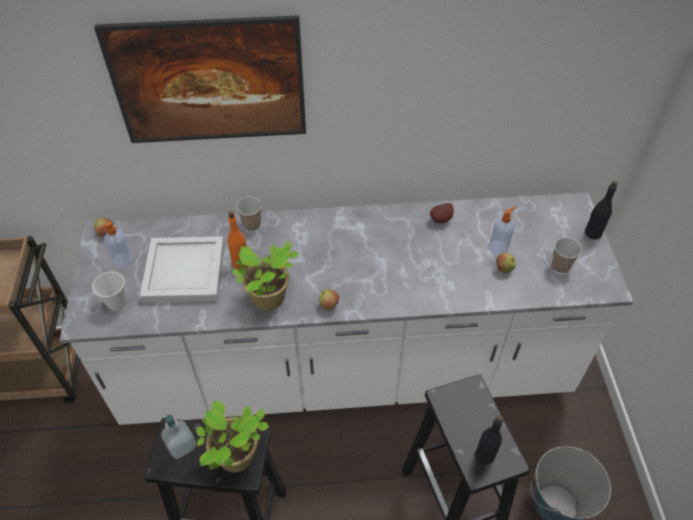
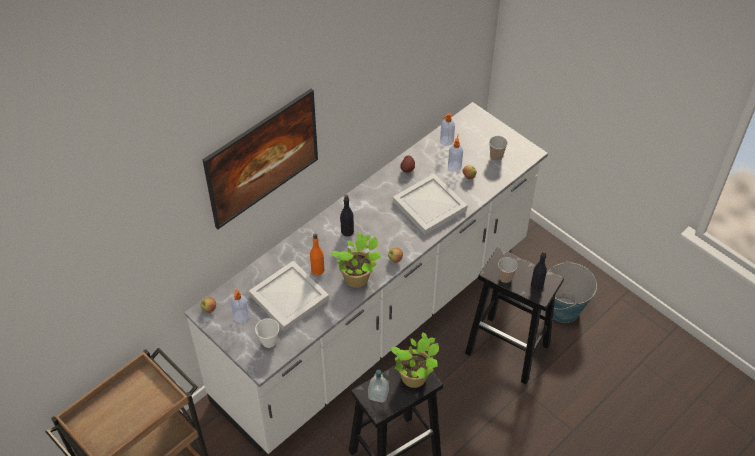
camera: 40 degrees left, 0 degrees up
(251, 225) = (298, 244): cup -> cup (505, 277)
(425, 273) = (429, 207): none -> white tray
(515, 216) = (446, 141): none -> soap dispenser
(592, 233) = (496, 126): black bottle -> black bottle (347, 231)

